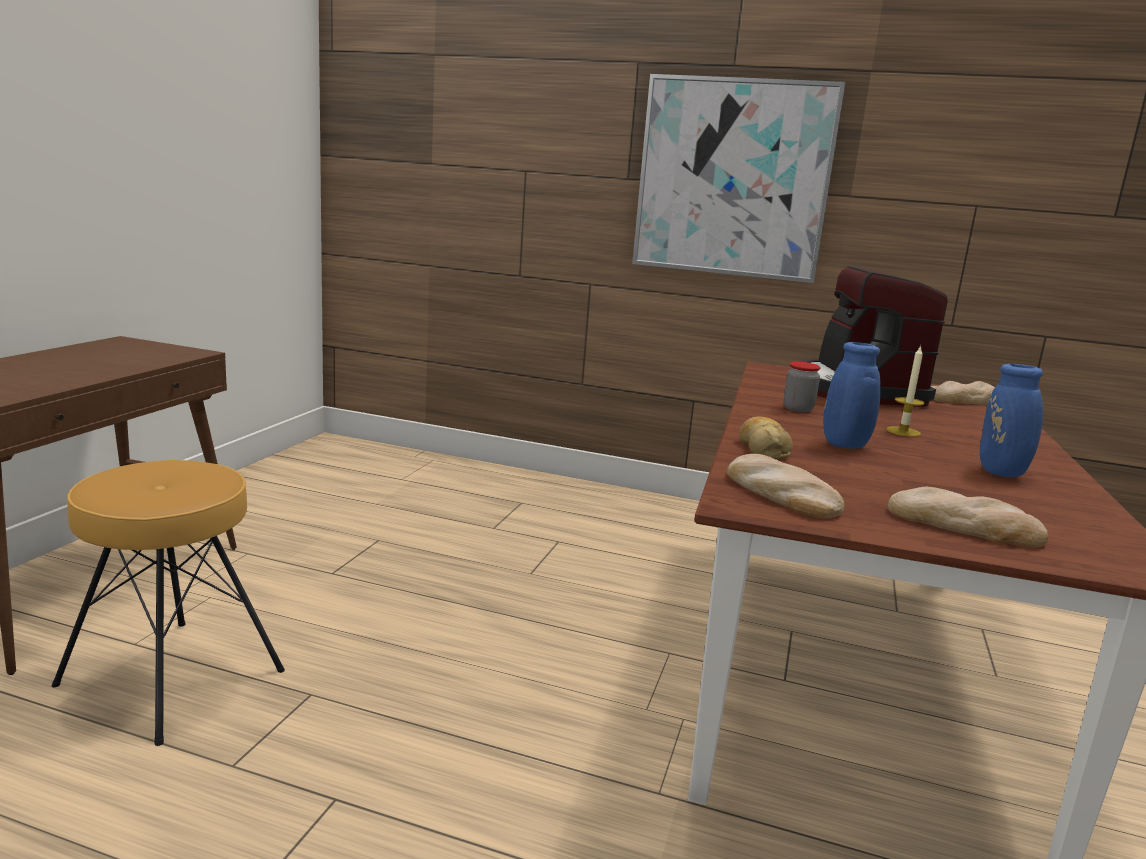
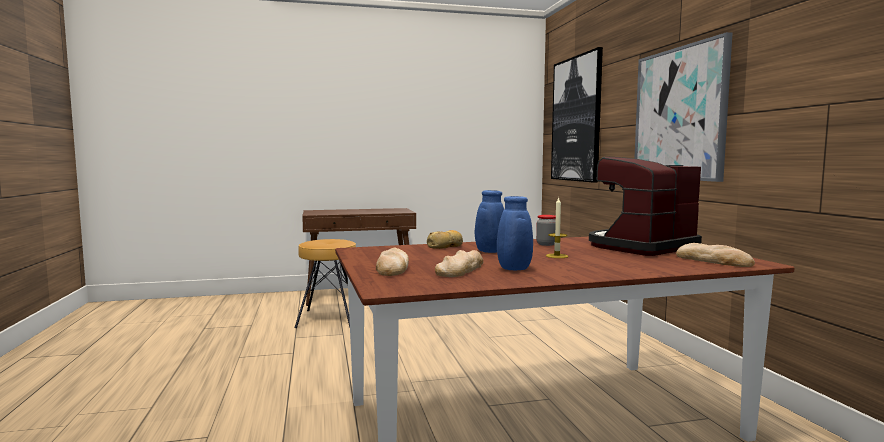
camera: 60 degrees right, 10 degrees down
(450, 143) = (576, 119): none -> picture
(779, 494) = (380, 251): bread -> bread (460, 269)

